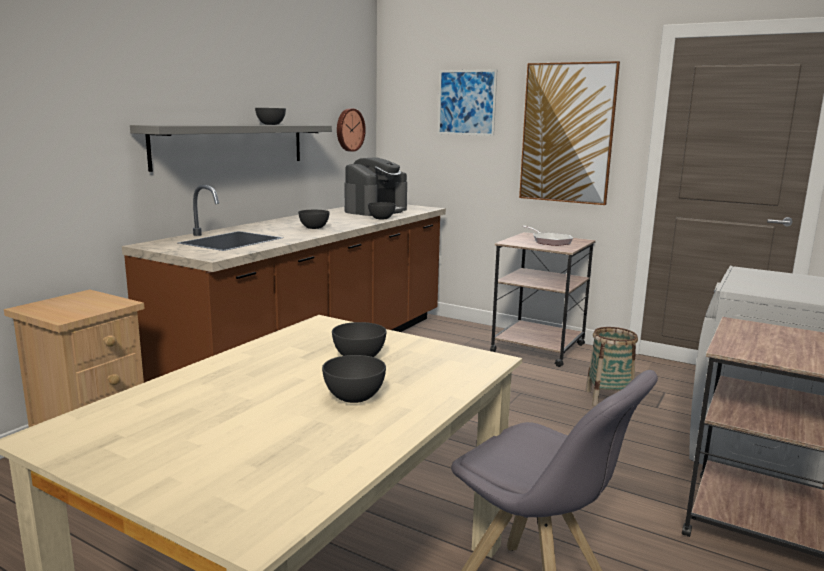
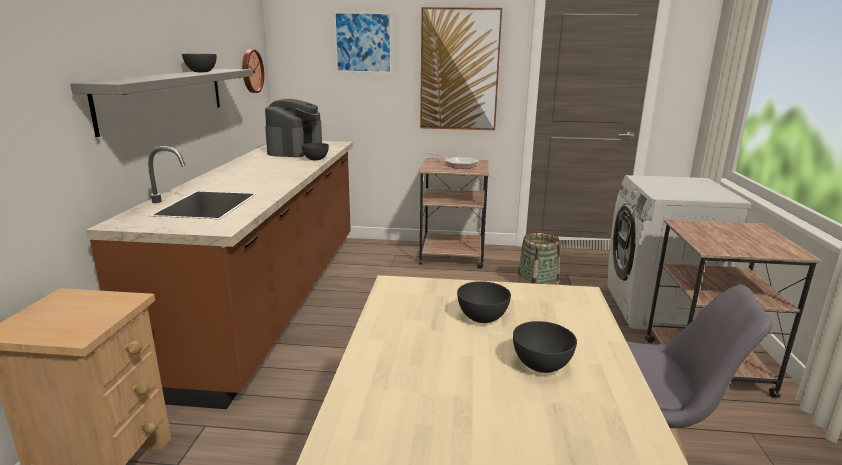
camera: 25 degrees left, 5 degrees up
(314, 228) = (270, 177): grey bowl -> none

